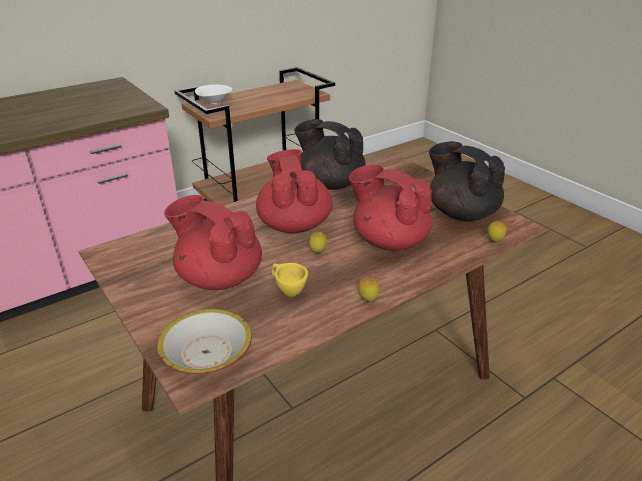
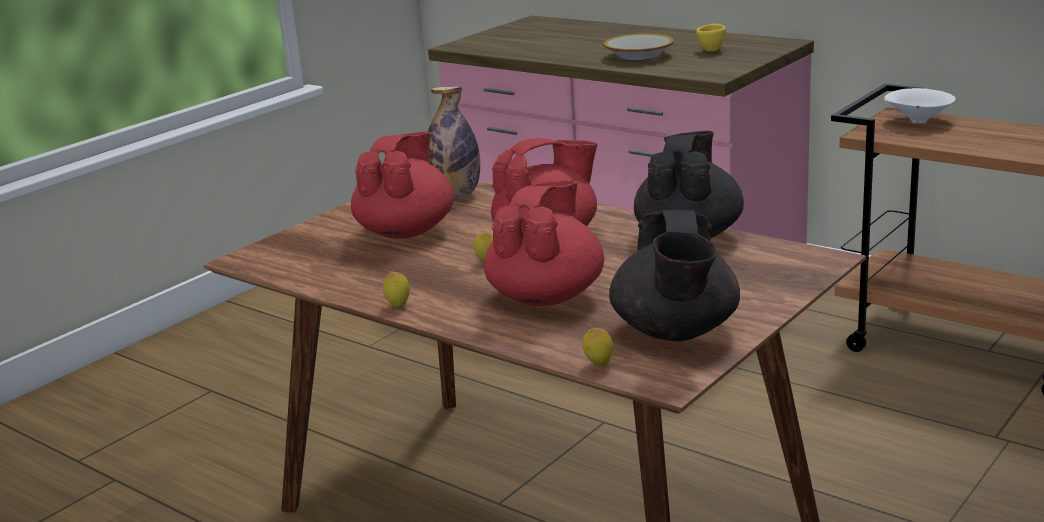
camera: 75 degrees right, 10 degrees down
(165, 246) = (454, 196): none -> bottle
(206, 353) = (280, 255): bowl -> bowl (638, 56)
(287, 291) = (396, 265): yellow cup -> yellow cup (712, 49)
(461, 213) = (675, 332): black teapot -> black teapot turned 150 degrees clockwise

